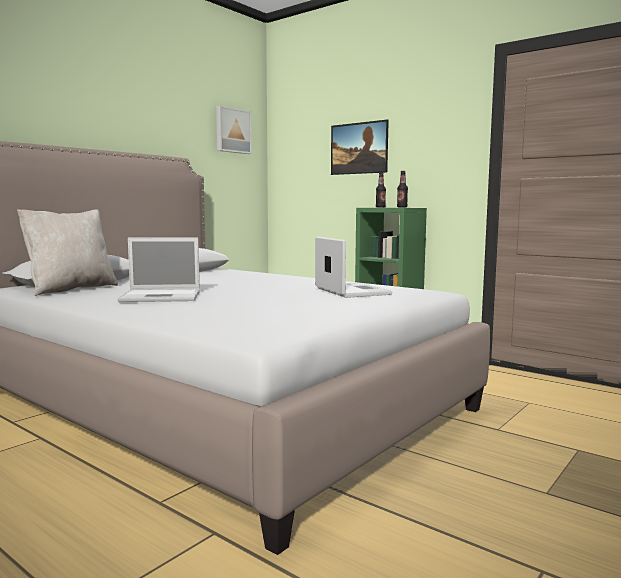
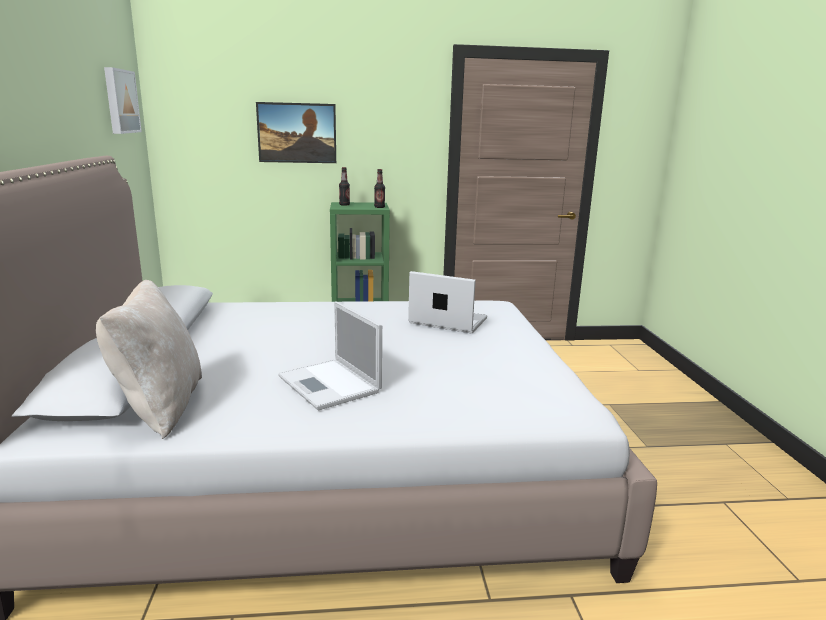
camera: 45 degrees left, 10 degrees up
(163, 296) = (330, 385): laptop -> laptop turned 105 degrees clockwise

